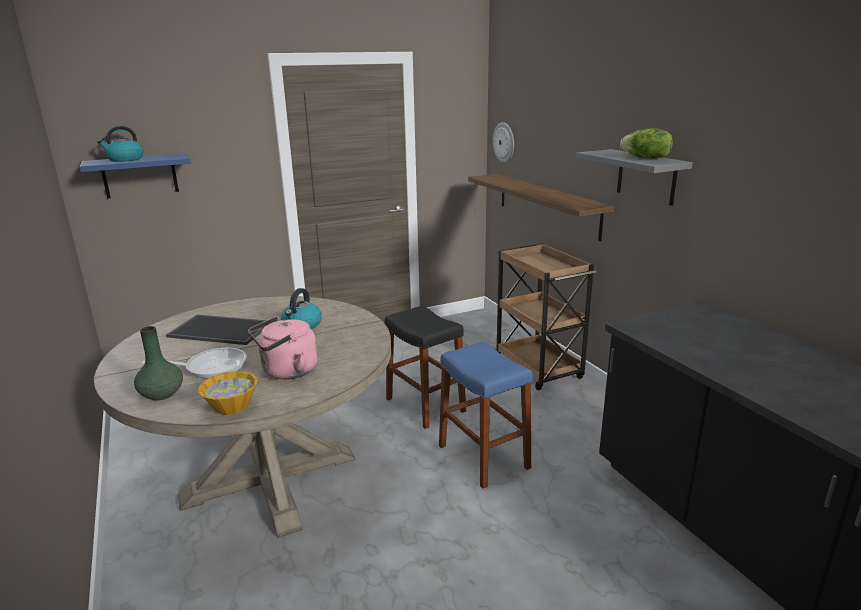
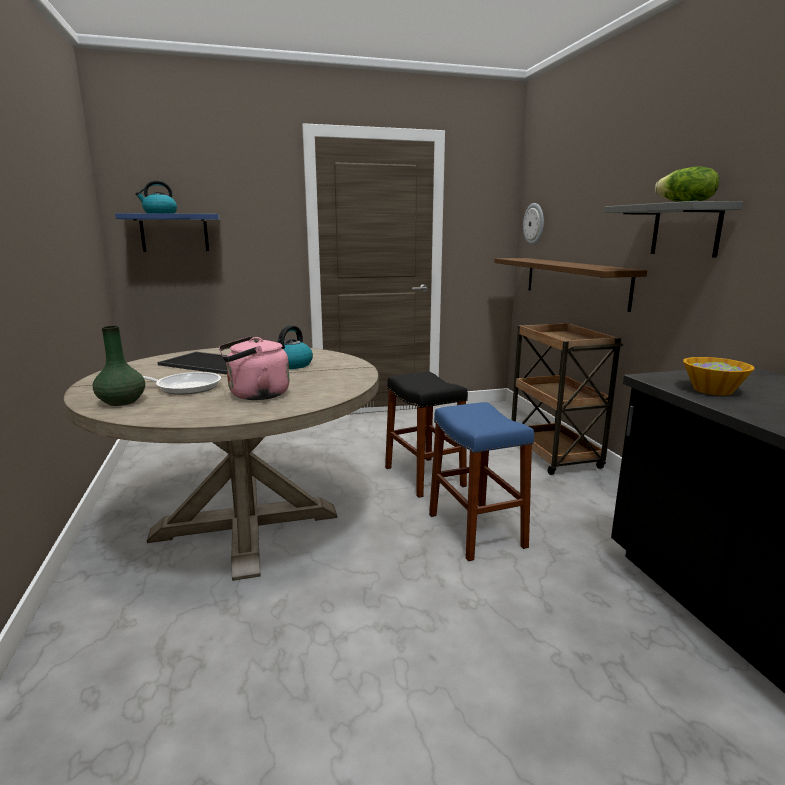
camera: 10 degrees right, 5 degrees down
(231, 406) = (182, 415): bowl -> bowl (712, 390)

